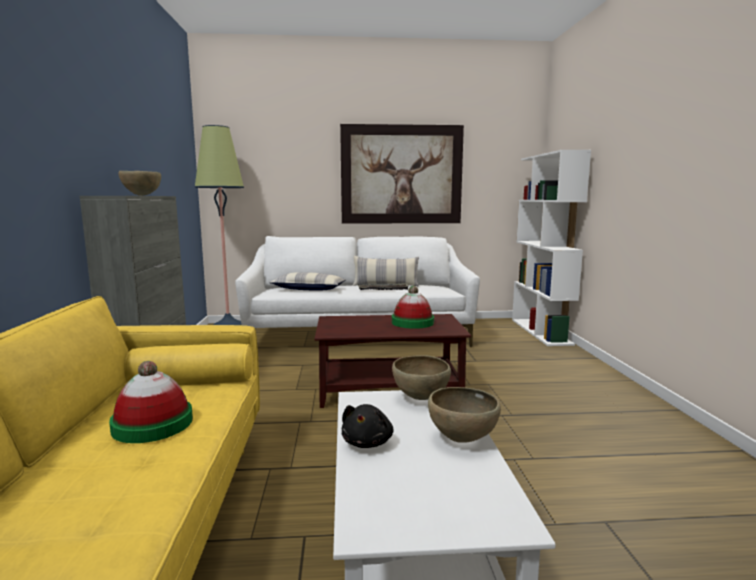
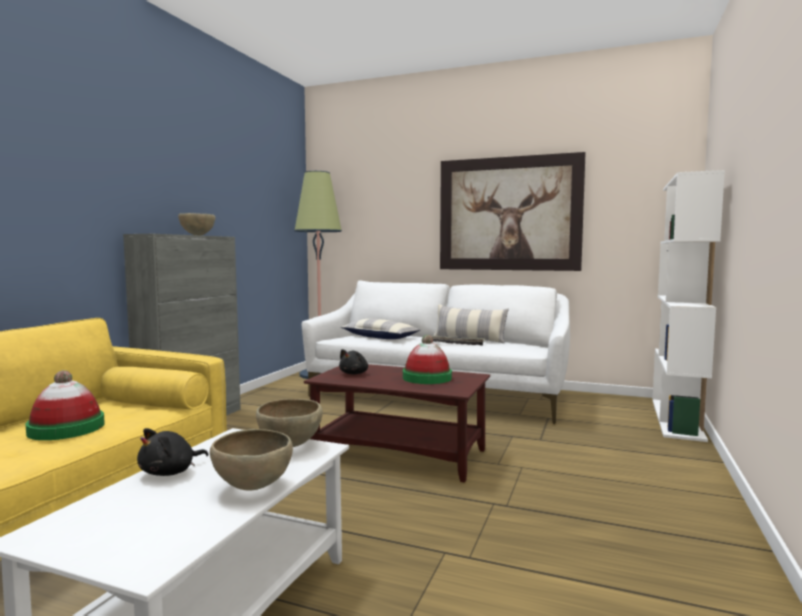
camera: 25 degrees right, 5 degrees down
(347, 326) = (354, 373): none -> black plush toy

